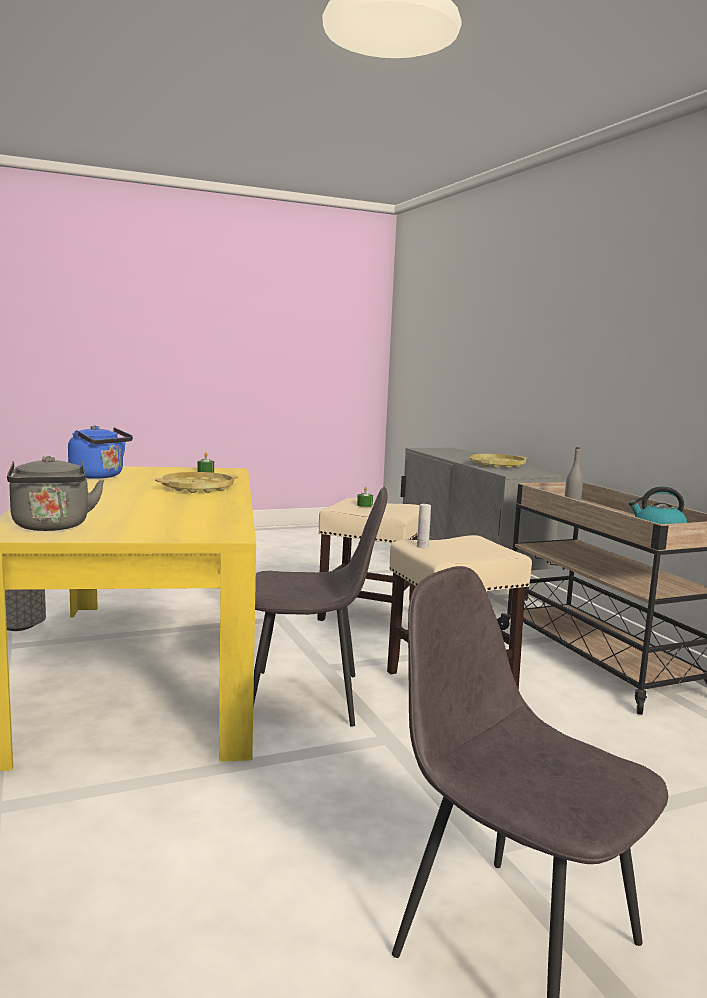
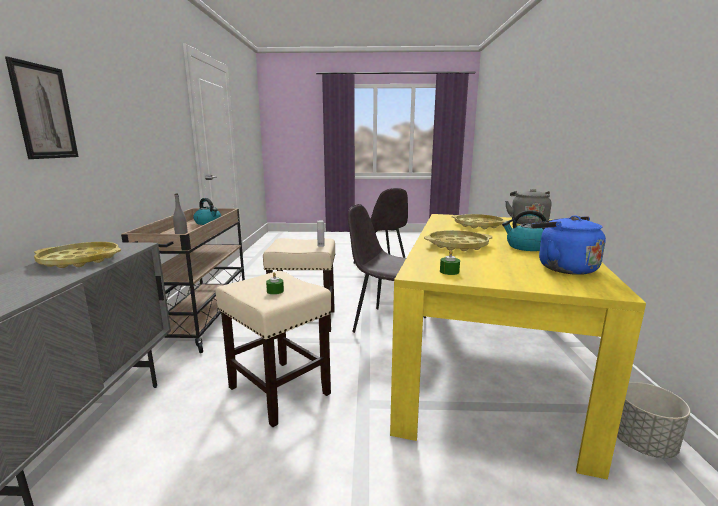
camera: 155 degrees left, 5 degrees up
(113, 490) = (525, 247): none -> kettle
(157, 516) = (478, 225): none -> yellow tray
(568, 351) = (44, 112): none -> picture

